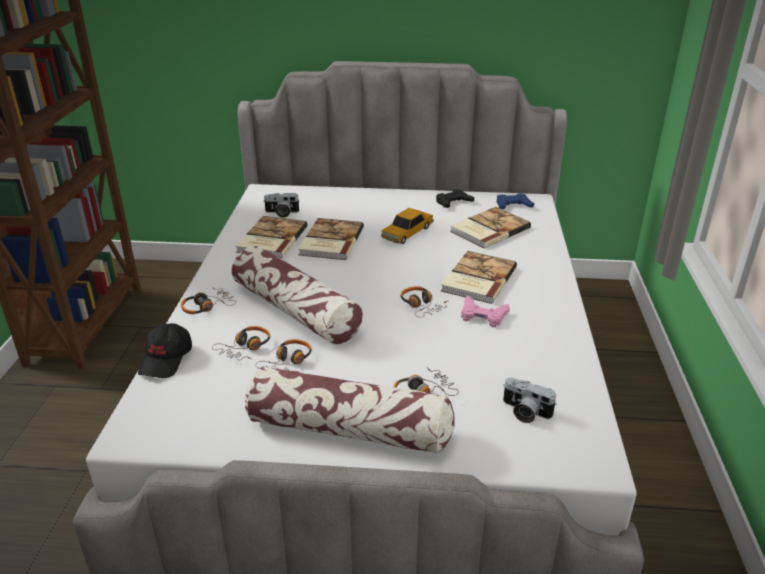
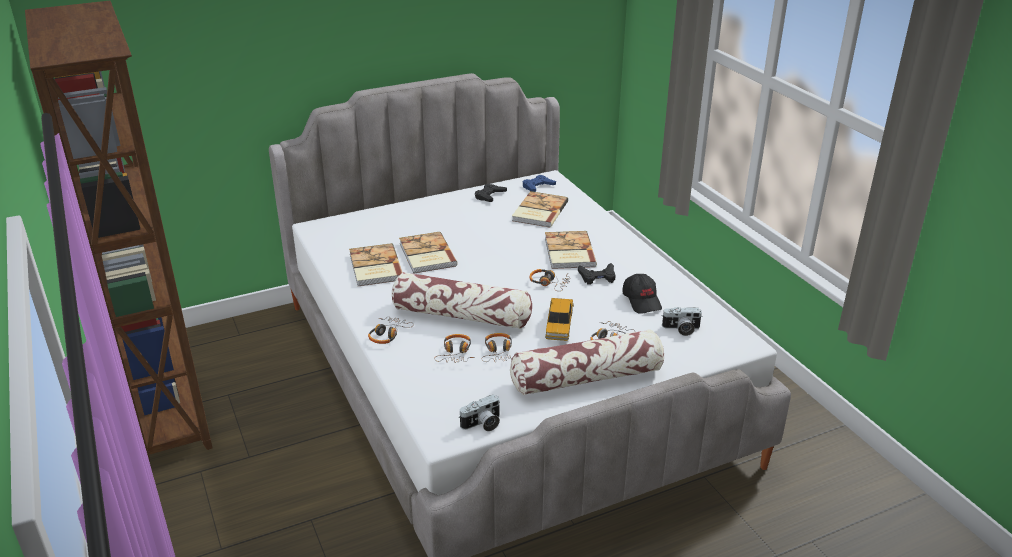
camera: 30 degrees left, 0 degrees up
(166, 359) = (405, 381): black cap -> black cap (642, 301)
(281, 213) = (356, 242): camera -> camera (482, 424)
(407, 232) = (480, 230): toy car -> toy car (559, 325)
(483, 316) = (597, 277): pink game controller -> black game controller

